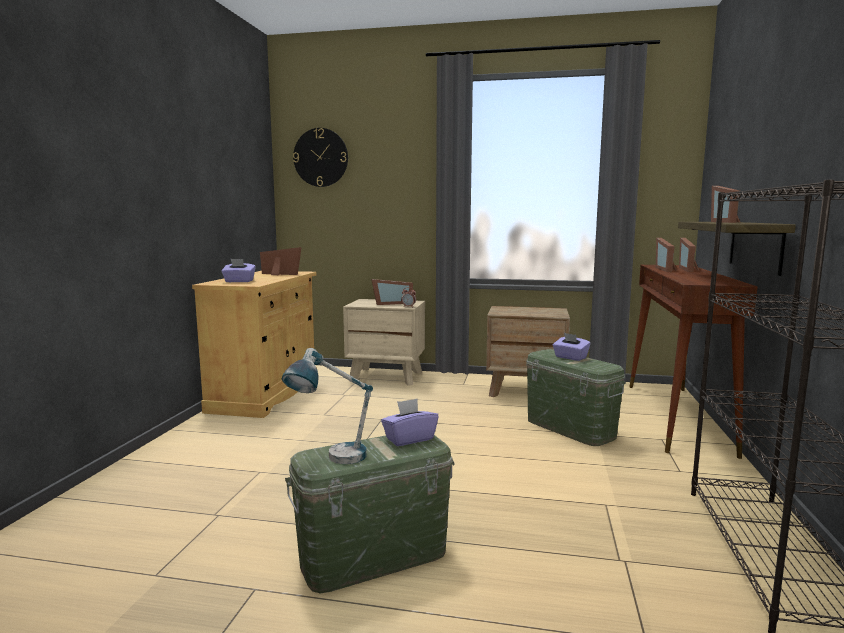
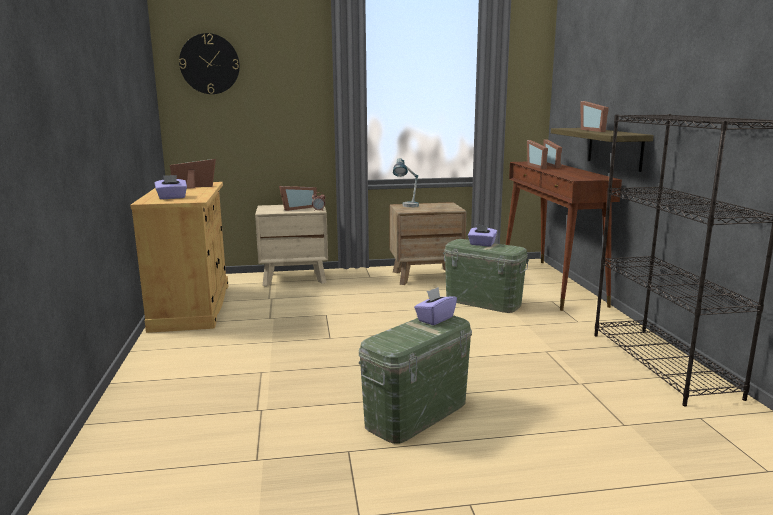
camera: 20 degrees left, 5 degrees up
(332, 460) = (398, 341): table lamp -> table lamp (406, 207)

